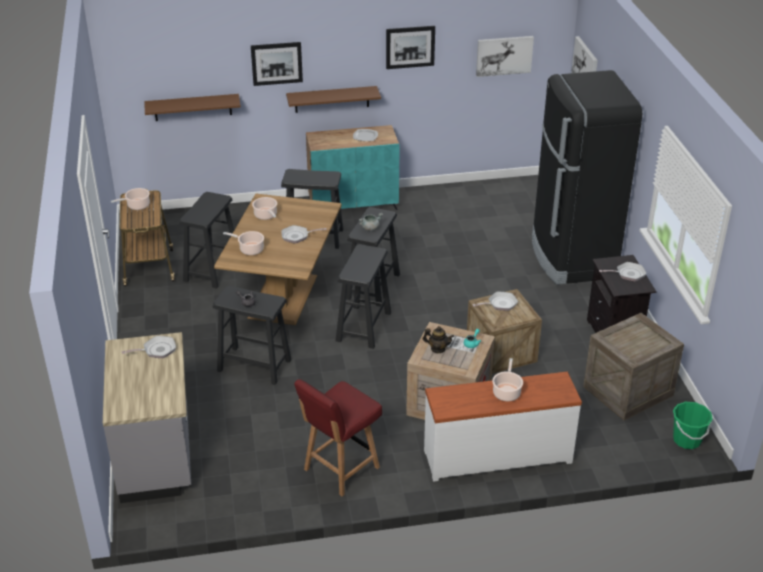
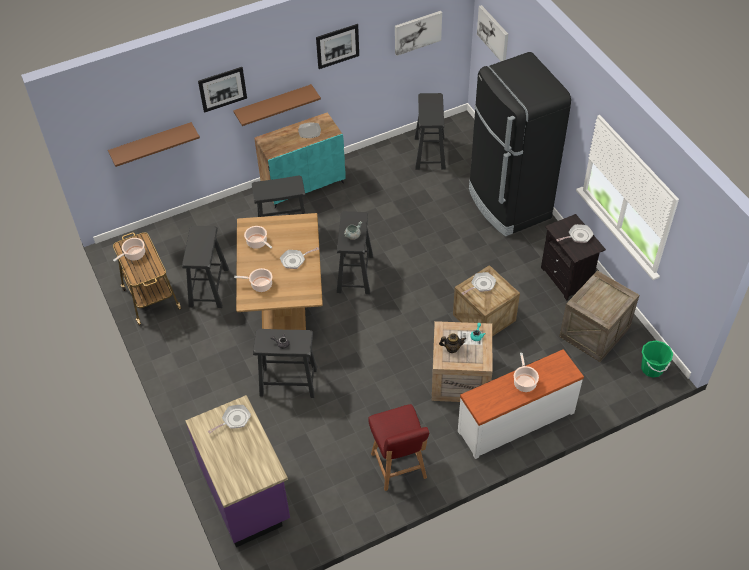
camera: 15 degrees left, 15 degrees up
(157, 455) = (246, 493): grey counter -> purple counter
(340, 469) = (399, 467): red chair -> red chair turned 45 degrees counterclockwise
(363, 327) = (363, 319): black stool -> black stool (429, 153)

